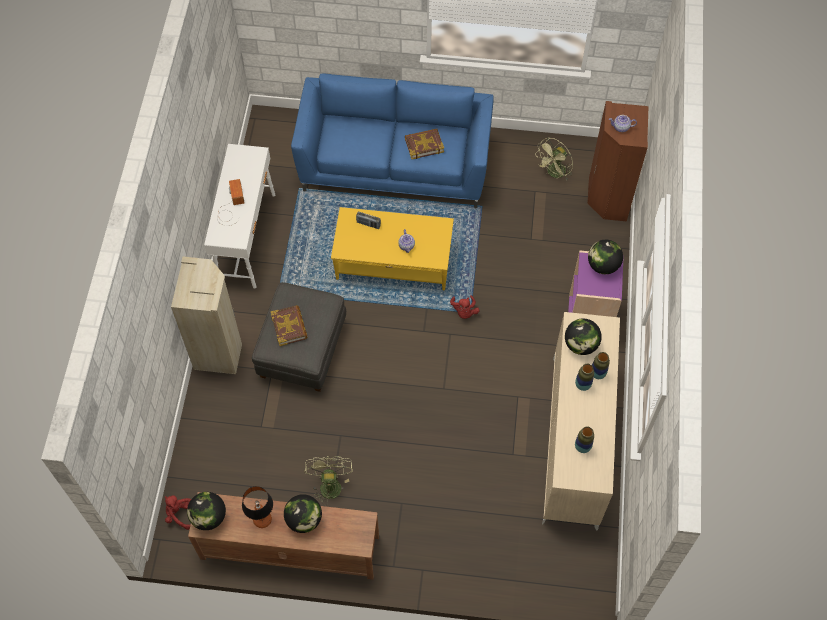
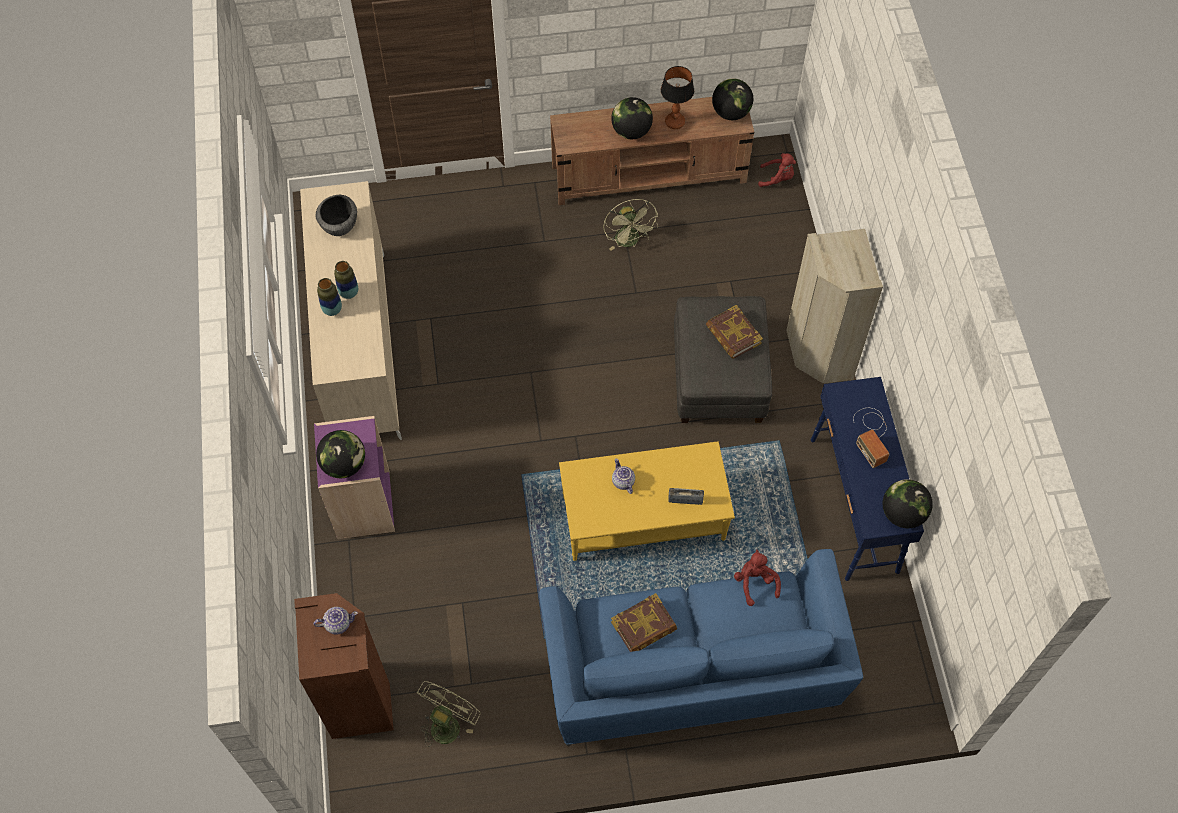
camera: 165 degrees right, 0 degrees up
(247, 238) = (852, 505): white console table -> blue console table
(464, 311) = (530, 474): red plush toy -> red plush toy (755, 582)
(580, 345) = (358, 339): globe -> globe (902, 514)
(582, 447) = (340, 227): vase -> bowl

